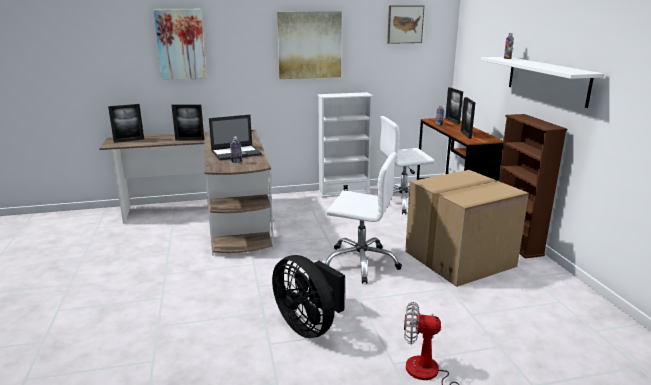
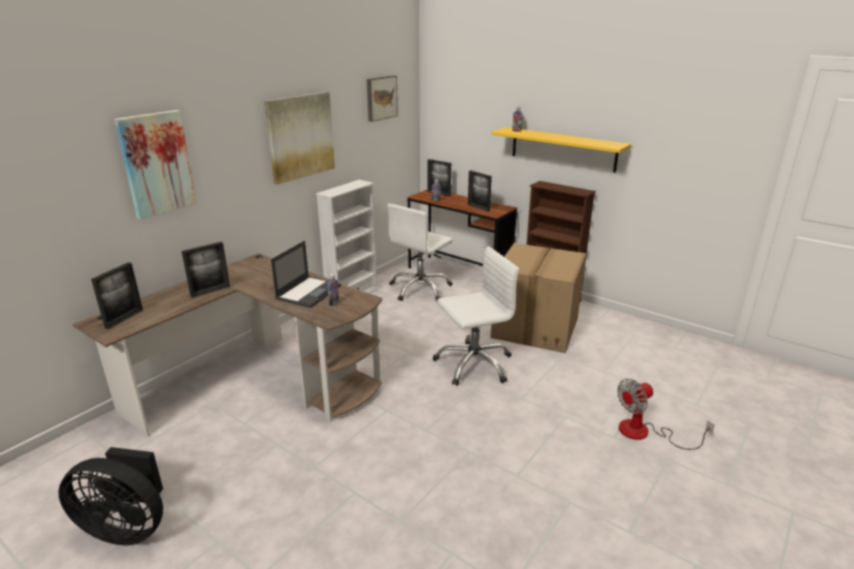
camera: 40 degrees left, 5 degrees up
(309, 325) = (520, 442): black fan -> black fan (128, 527)
(546, 80) = (563, 149): white shelf -> yellow shelf

